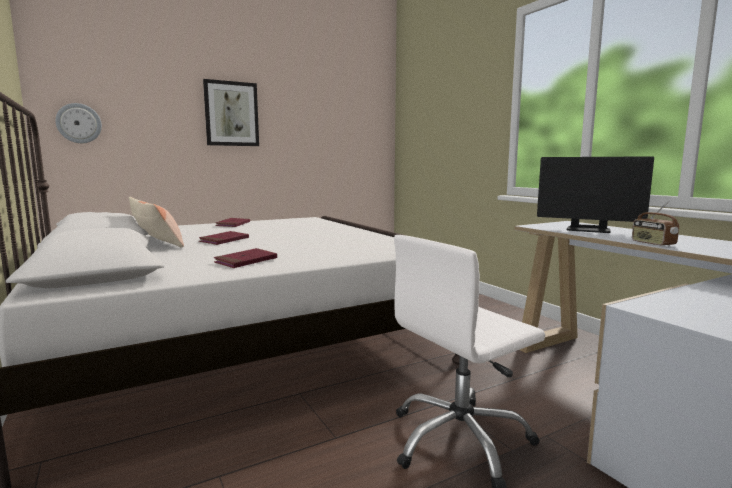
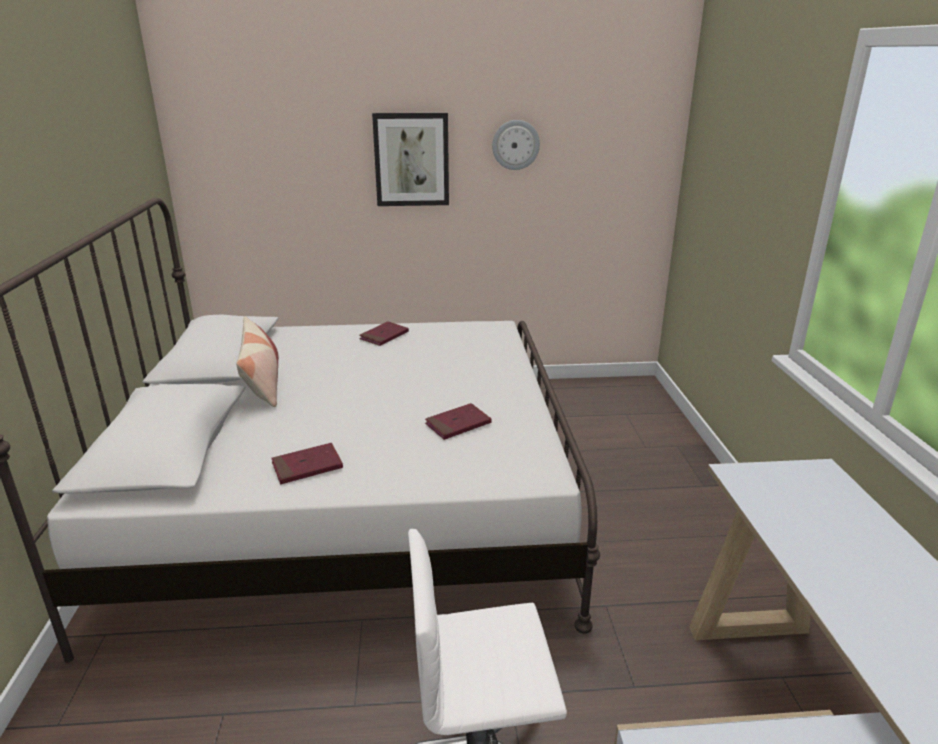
camera: 25 degrees right, 15 degrees up
(79, 123) = (224, 183): wall clock -> wall clock (515, 145)
(224, 240) = (334, 392): red book -> red book (458, 424)
(588, 230) = (808, 516): monitor -> none
(652, 243) = (840, 610): radio -> none

